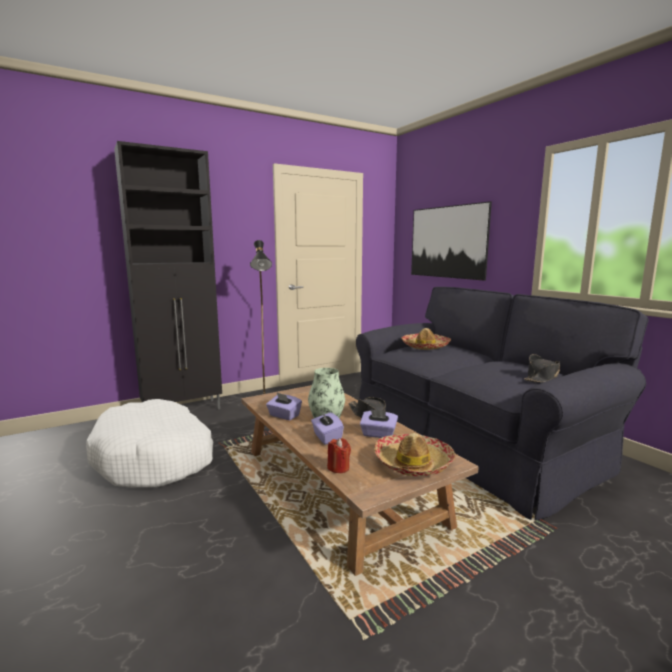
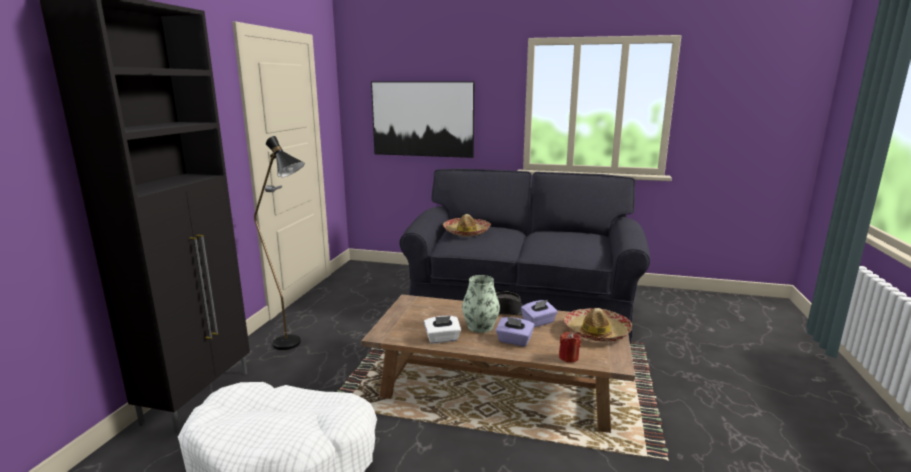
camera: 45 degrees left, 5 degrees up
(284, 416) = (442, 339): purple tissue box -> white tissue box
(542, 377) = (590, 239): black hat -> none

